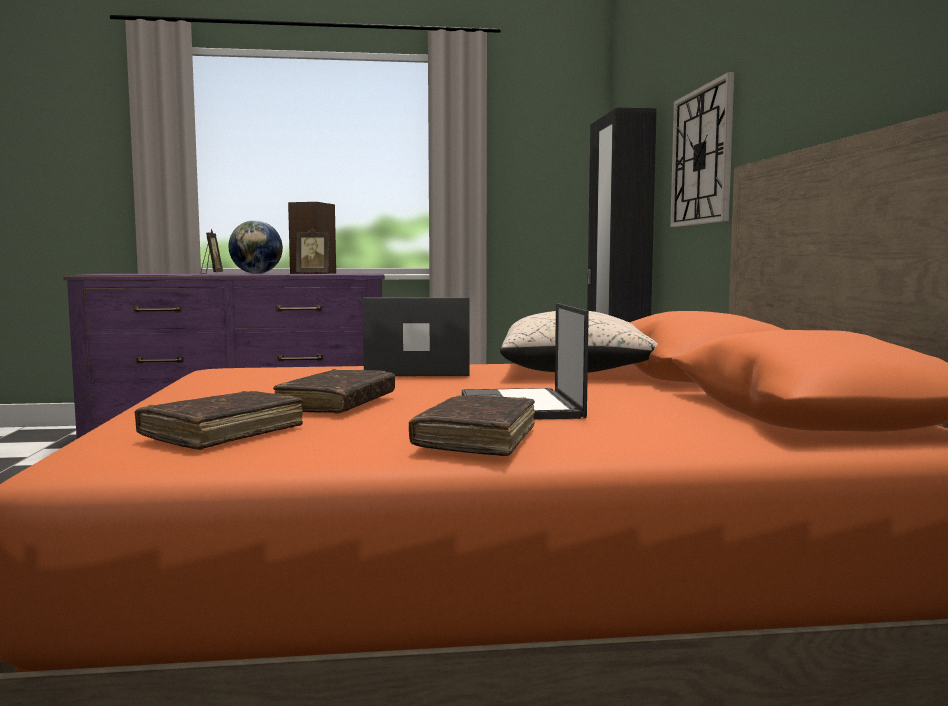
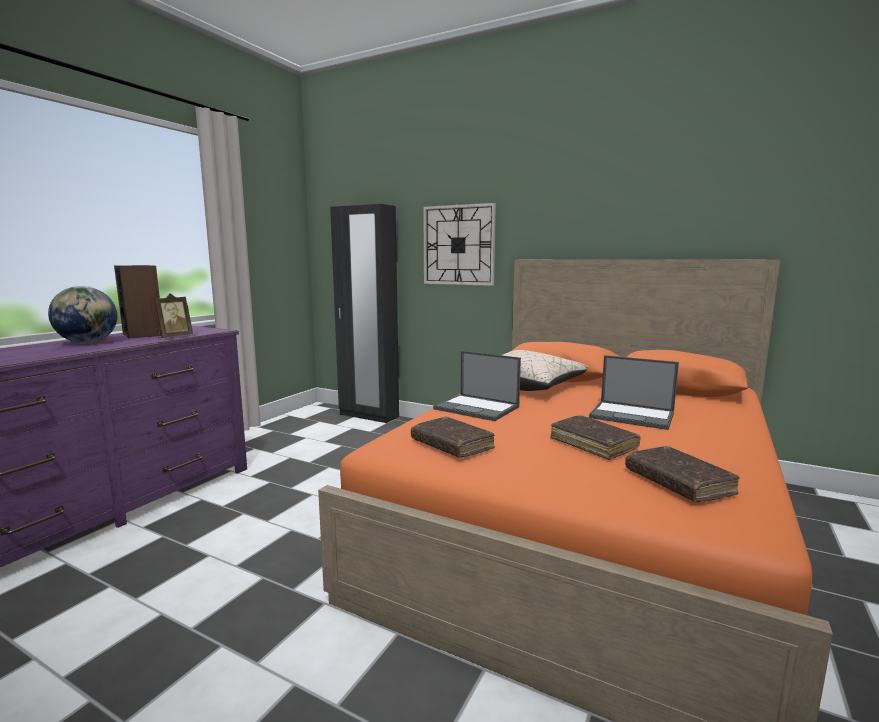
camera: 55 degrees left, 5 degrees up
(211, 274) = (46, 351): picture frame -> none
(416, 370) = (477, 408): laptop -> laptop turned 90 degrees counterclockwise
(476, 440) = (720, 439): brown book -> brown book (452, 445)

